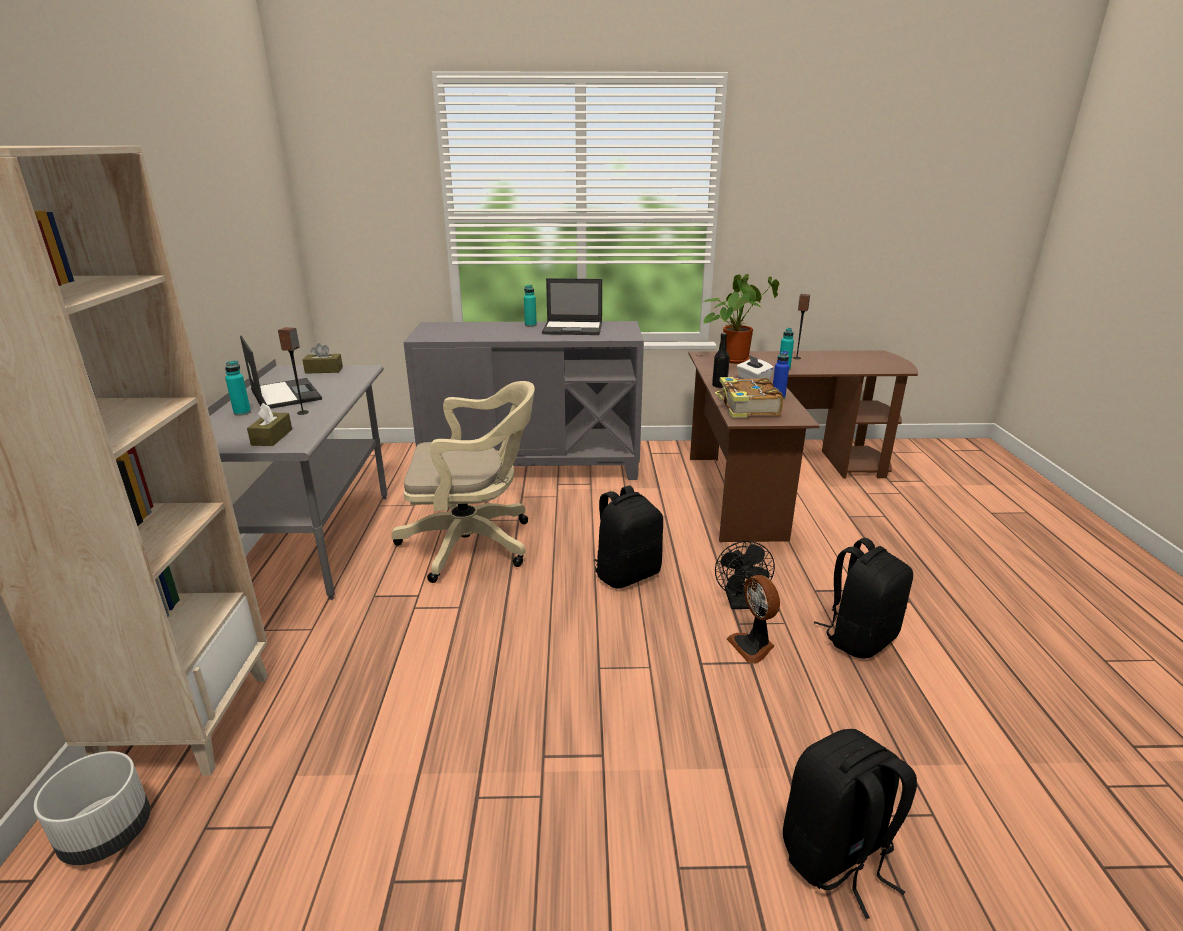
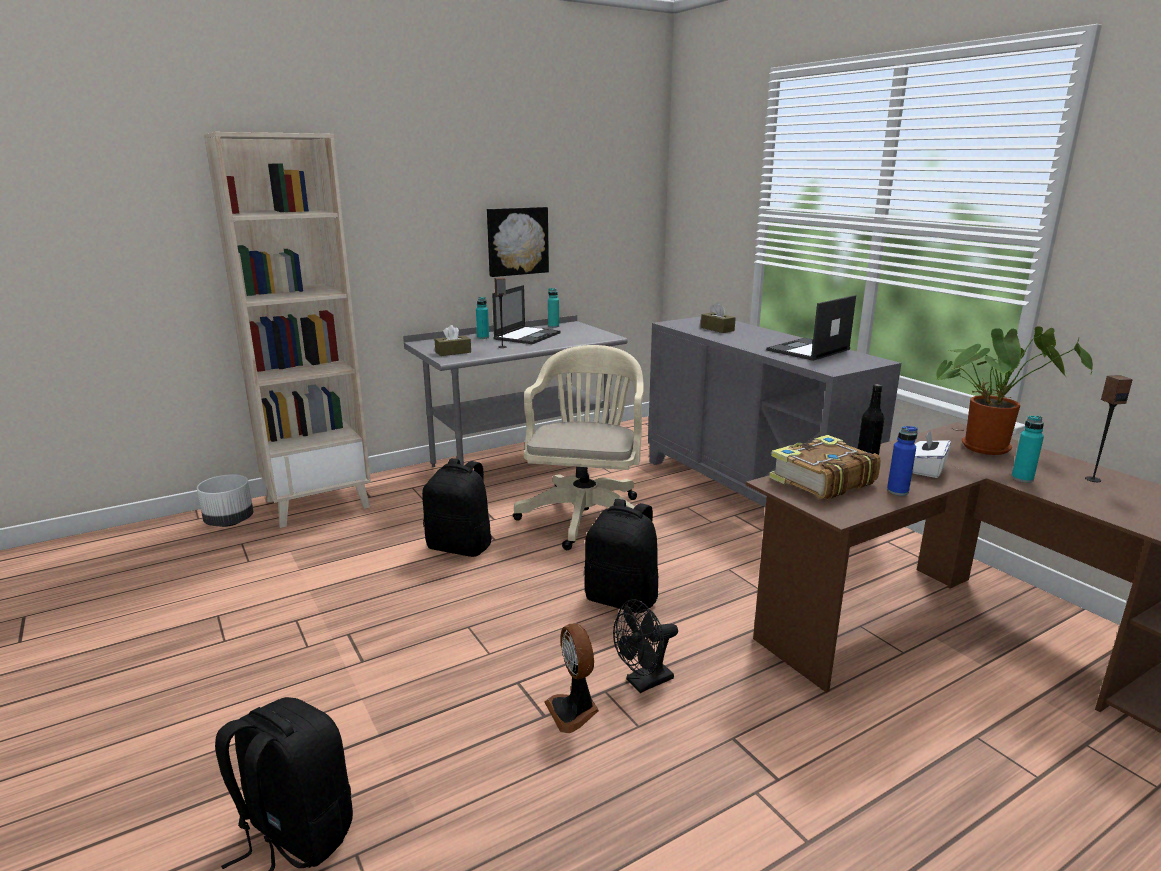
camera: 60 degrees right, 5 degrees down
(213, 281) = (517, 241): none -> picture
(324, 370) = (587, 330): brown tissue box -> brown tissue box (717, 329)
(474, 544) = (585, 514): beige office chair -> beige office chair turned 135 degrees counterclockwise
(530, 325) = (783, 338): turquoise bottle -> turquoise bottle (553, 326)
(573, 329) = (808, 350): laptop -> laptop turned 75 degrees clockwise
(753, 646) = (573, 711): fan -> fan turned 60 degrees counterclockwise
(859, 638) = (665, 798): black backpack -> black backpack (461, 547)

